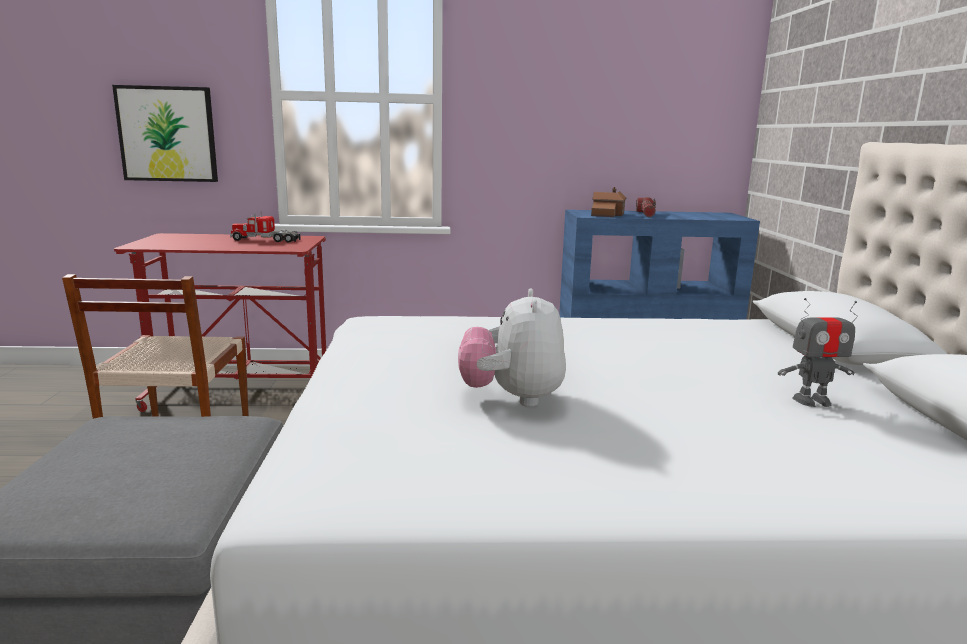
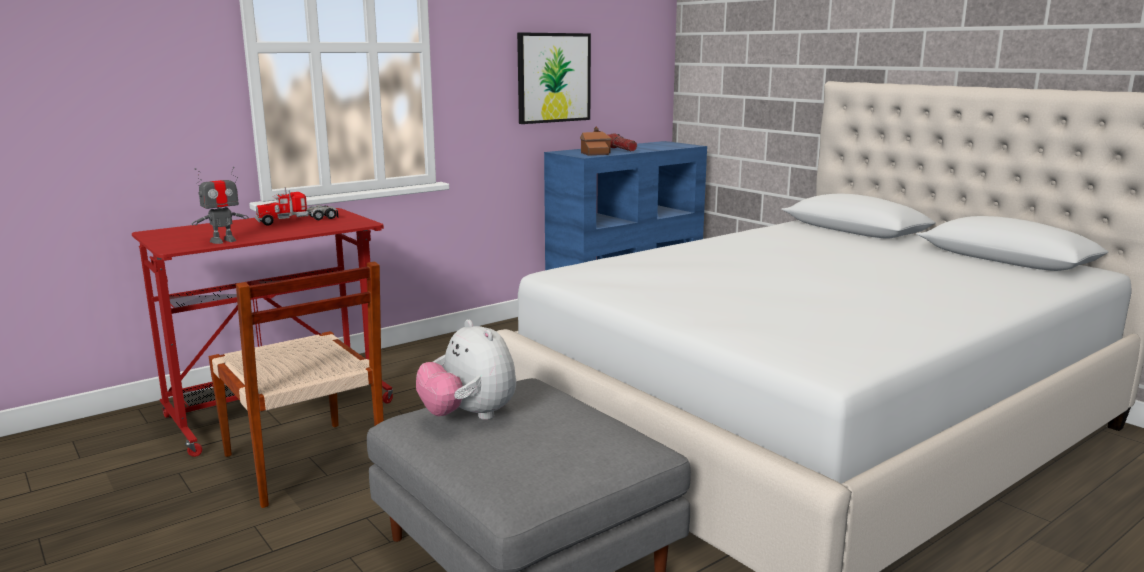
camera: 35 degrees left, 0 degrees up
(167, 134) = (109, 102): picture -> picture (553, 77)
(512, 398) = (787, 295): plush toy -> plush toy (469, 416)
(812, 401) = (915, 260): toy robot -> toy robot (223, 241)

